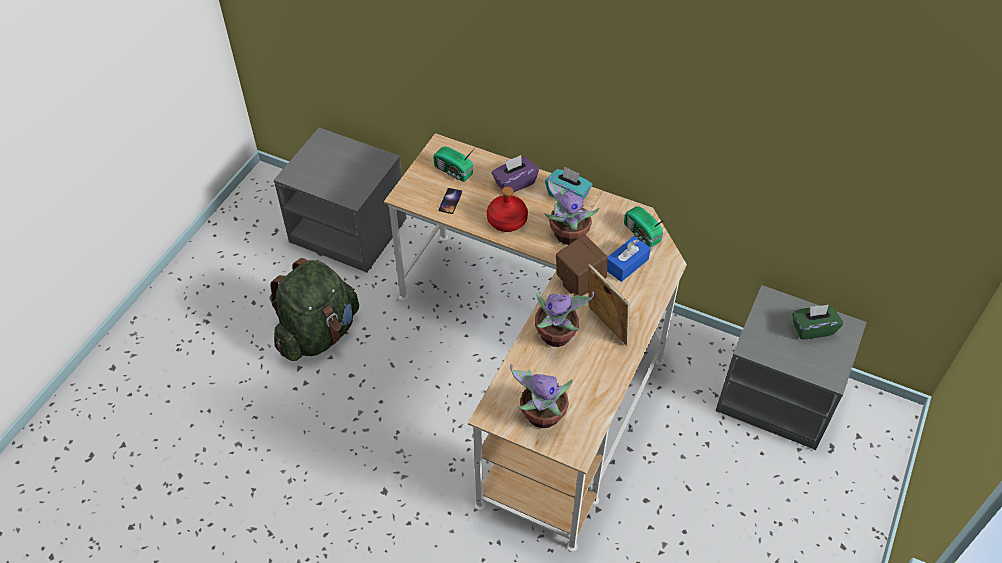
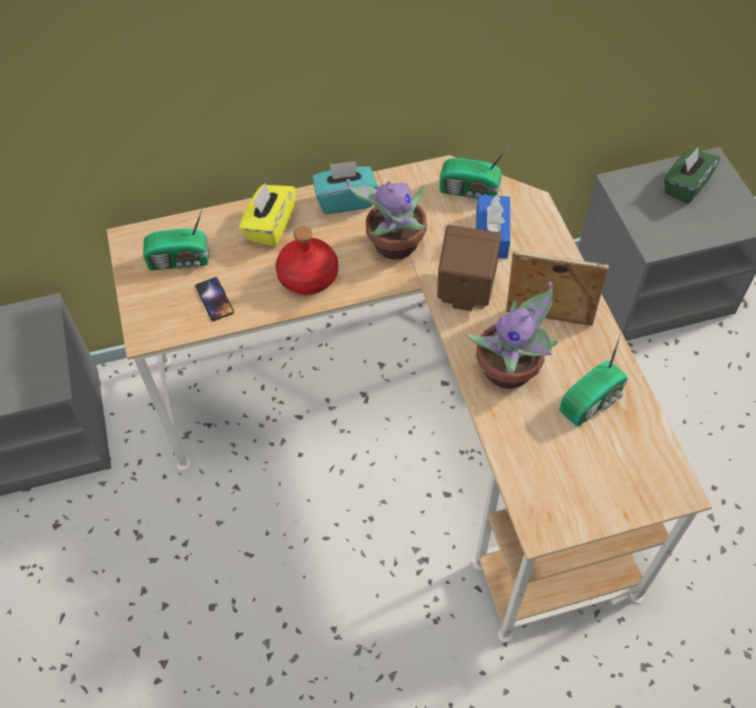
camera: 40 degrees left, 5 degrees up
(318, 333) = (121, 588): green backpack -> none
(514, 183) = (270, 226): purple tissue box -> yellow tissue box
(541, 416) = (596, 480): potted plant -> none
(584, 381) = (593, 401): none -> radio

